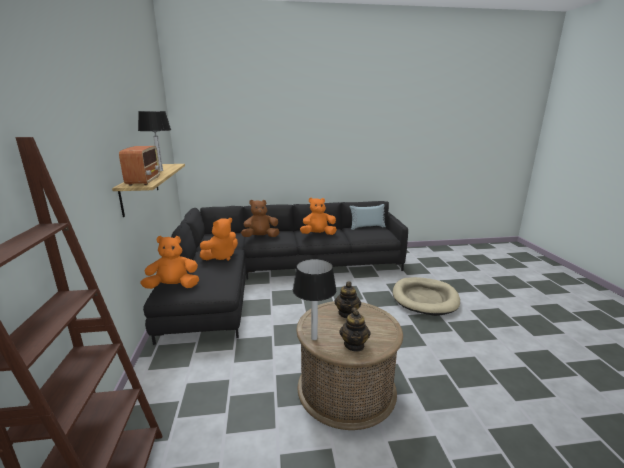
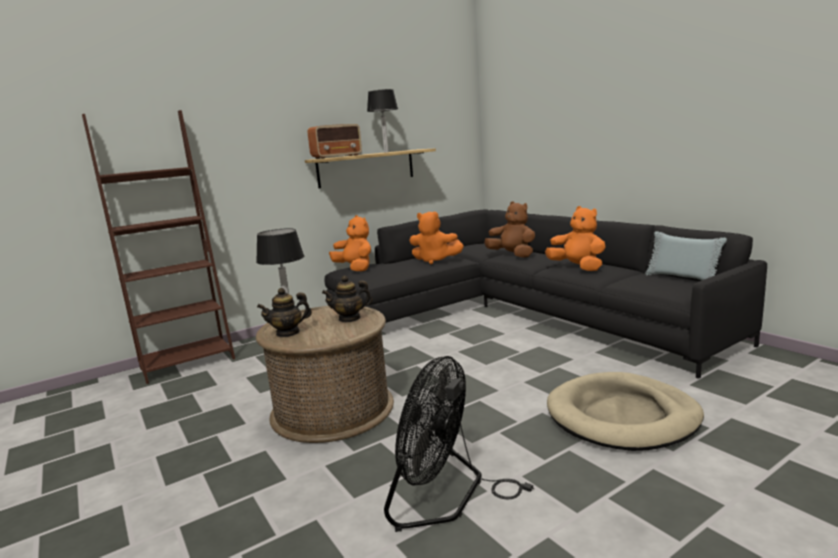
camera: 65 degrees right, 5 degrees down
(472, 366) = (453, 491): none -> black fan

